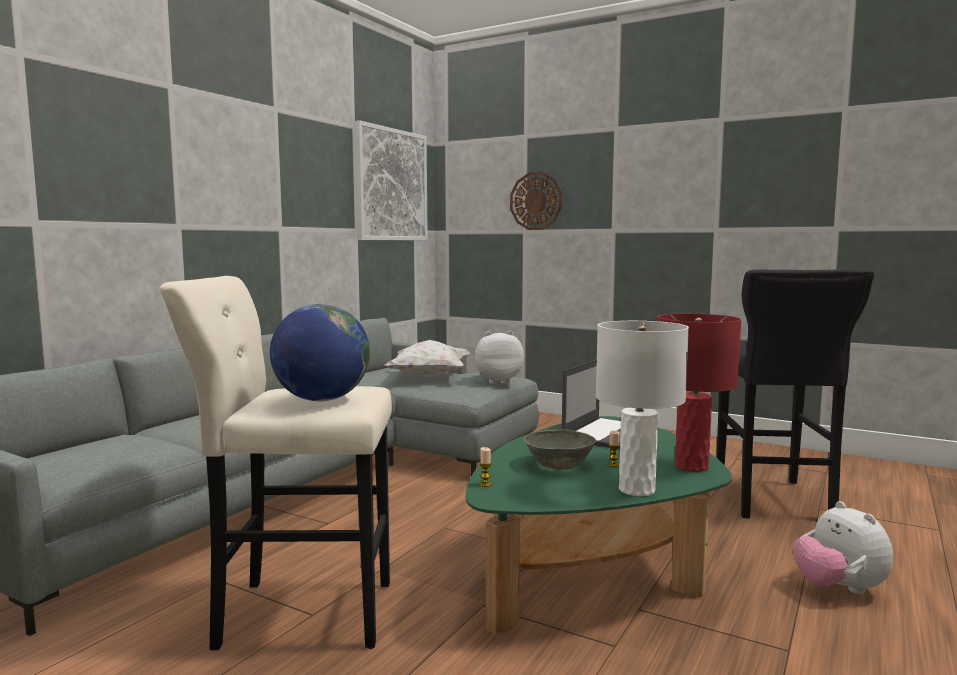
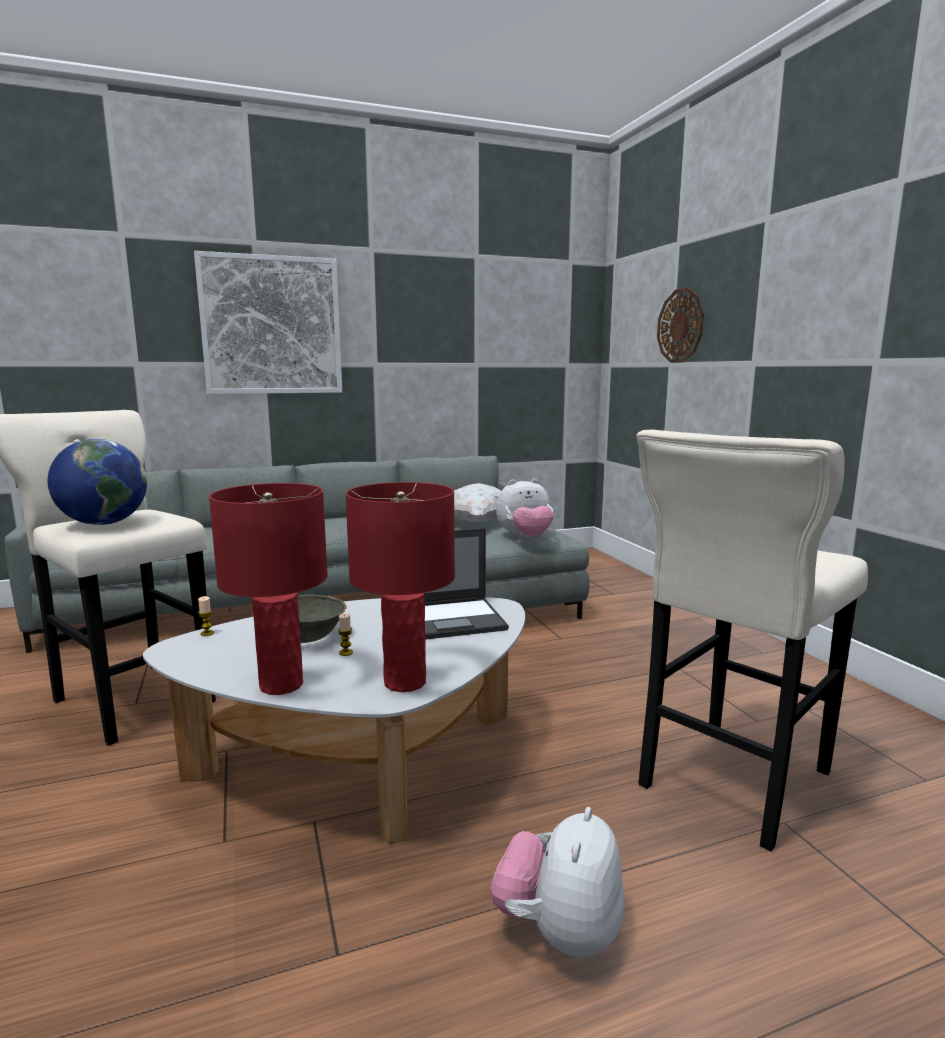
camera: 40 degrees right, 5 degrees up
(391, 185) = (530, 315): picture -> picture (272, 326)
(497, 381) = (525, 538): plush toy -> plush toy turned 135 degrees clockwise
(593, 569) = (363, 763): green coffee table -> white coffee table
(636, 489) = (282, 684): white table lamp -> red table lamp
(773, 502) = (730, 784): black stool -> beige stool

